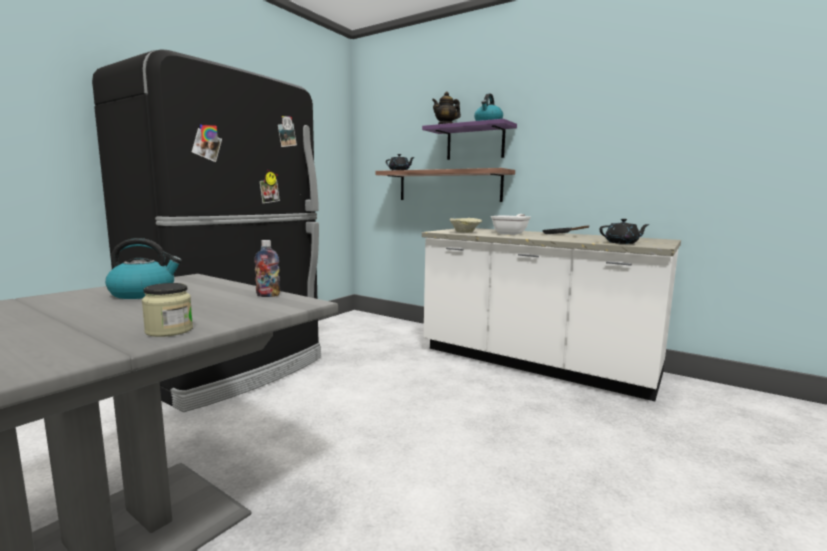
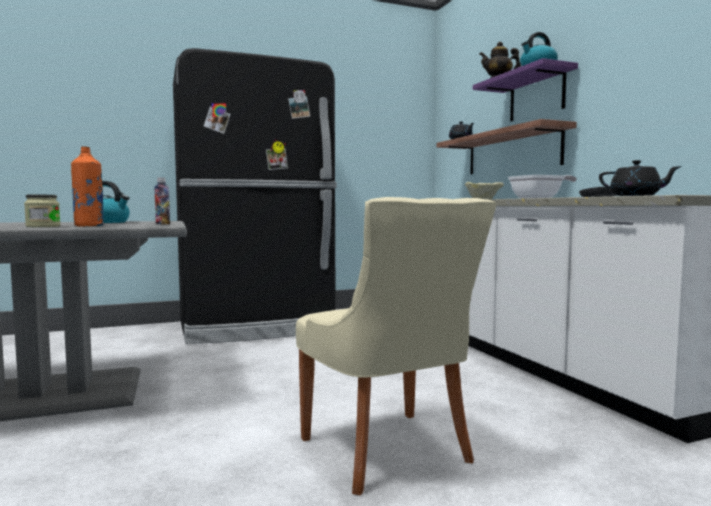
camera: 35 degrees right, 5 degrees down
(232, 320) = (89, 226): none -> orange bottle
(540, 472) = (389, 452): none -> beige chair

